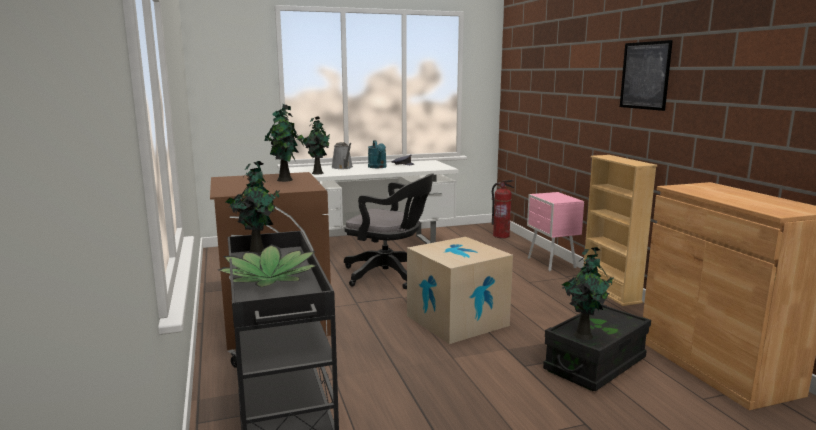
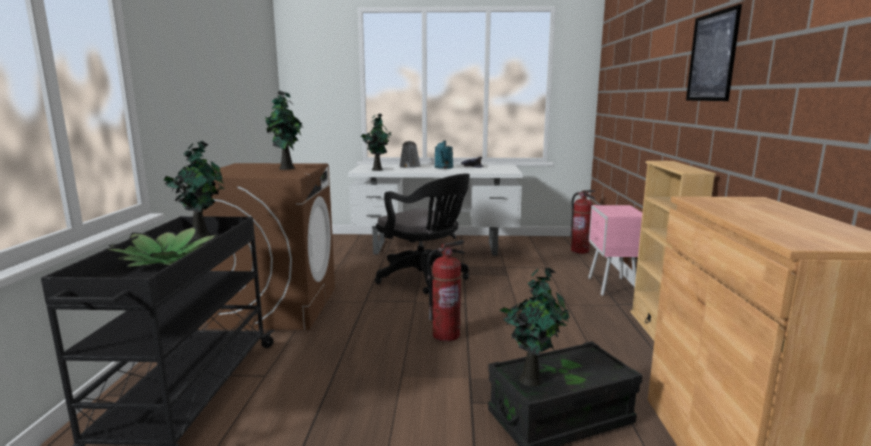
camera: 20 degrees right, 0 degrees up
(457, 320) = (446, 335): cardboard box -> fire extinguisher

